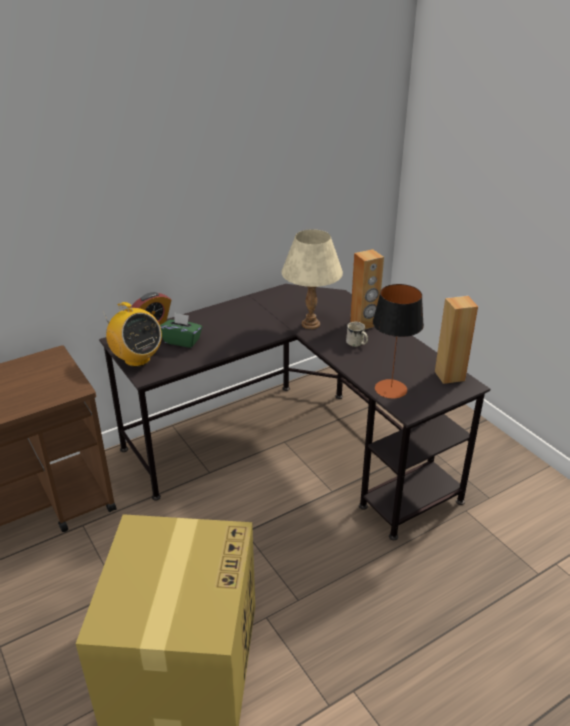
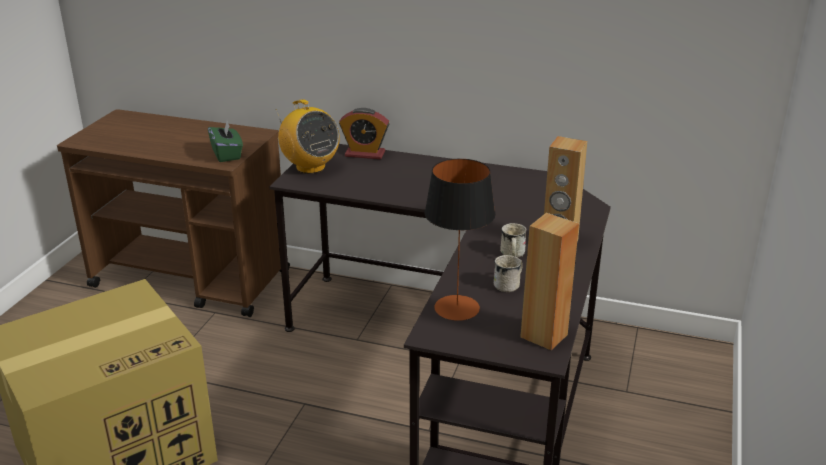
camera: 50 degrees right, 5 degrees down
(137, 359) = (310, 167): radio -> radio turned 45 degrees counterclockwise
(182, 341) = (369, 172): green tissue box -> green tissue box (227, 154)
(310, 324) = (505, 215): beige table lamp -> none
(387, 360) = (509, 284): none -> white mug

